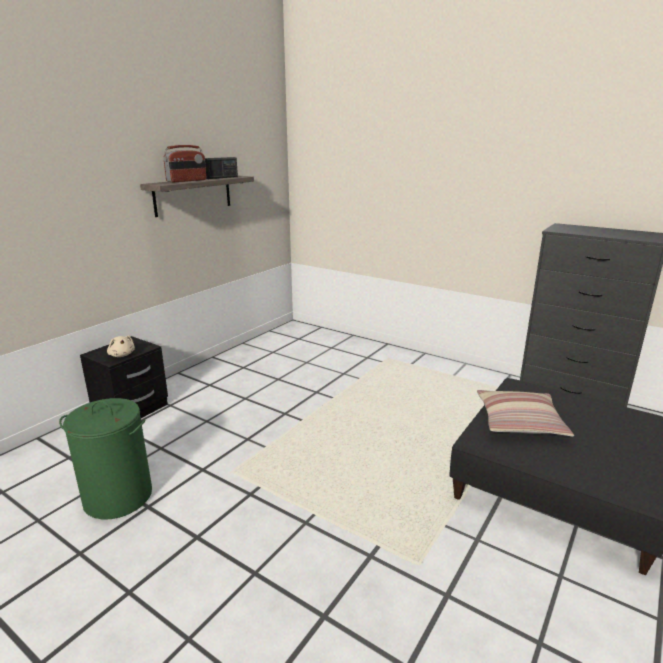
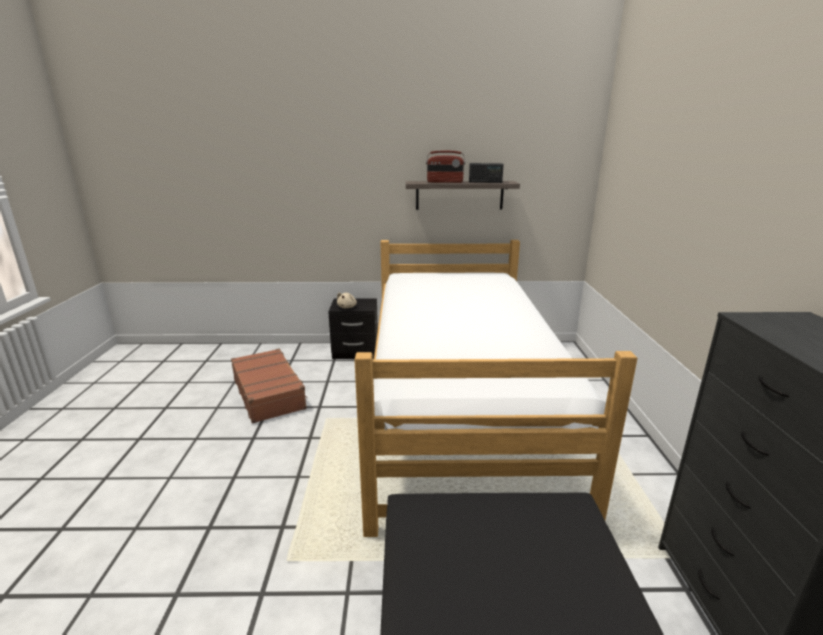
camera: 55 degrees right, 0 degrees up
(117, 497) = (269, 393): green laundry basket -> brown suitcase
(314, 399) = (460, 410): none -> bed
(520, 421) = (481, 528): pillow -> none

